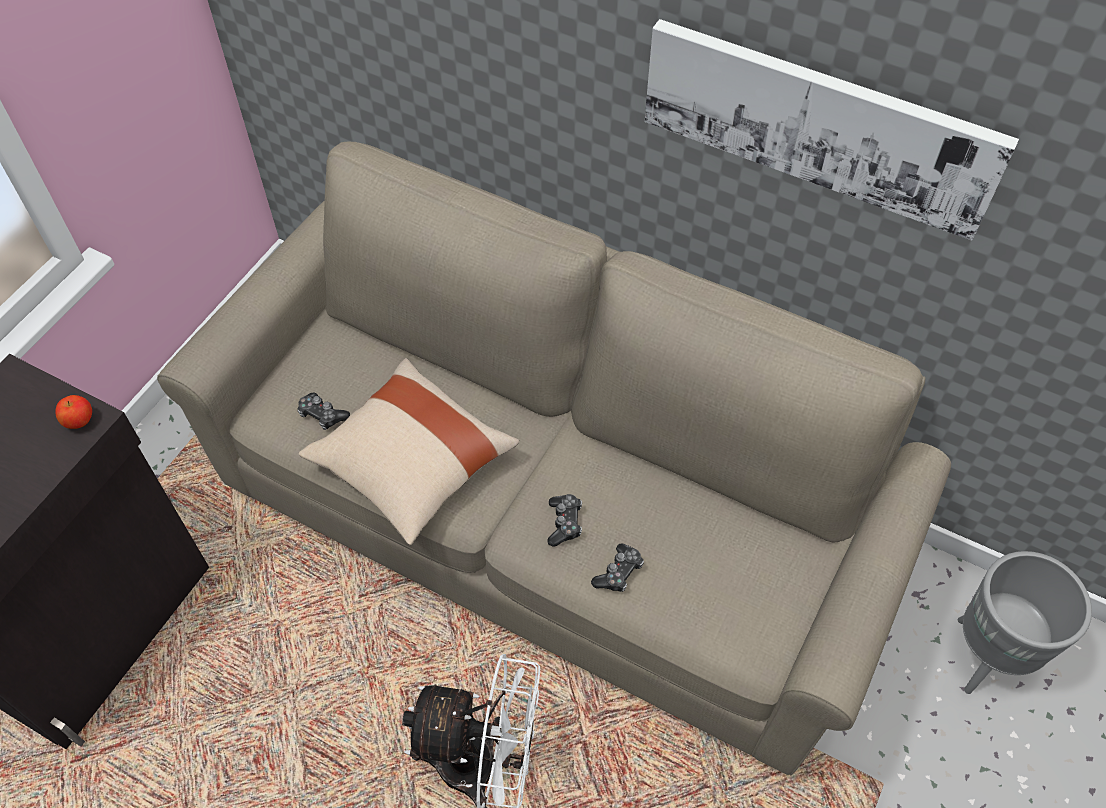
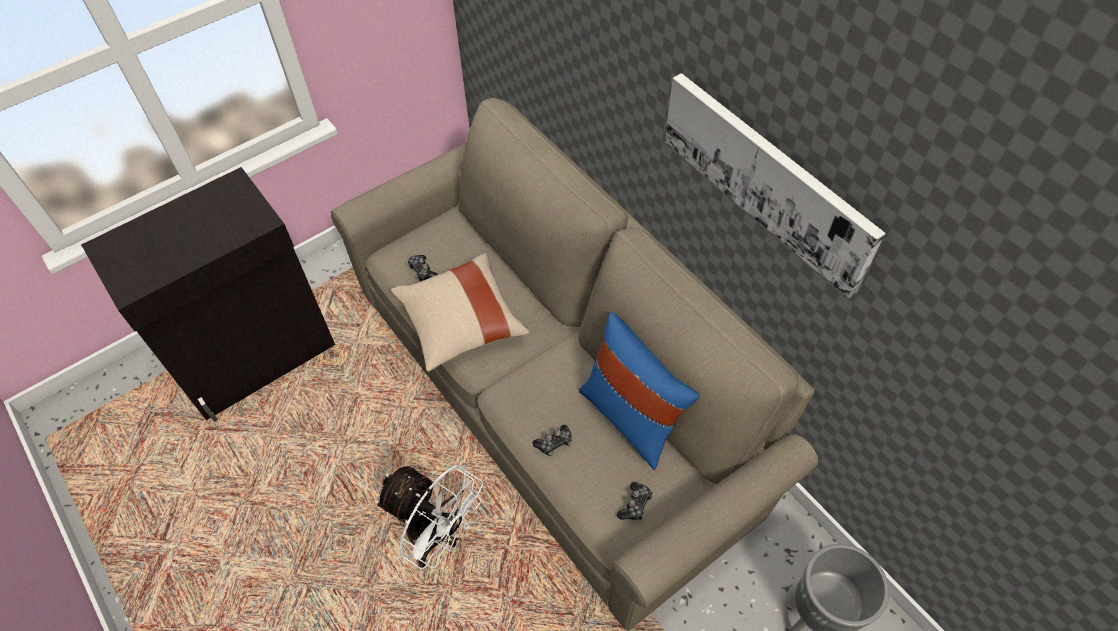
camera: 25 degrees right, 0 degrees up
(79, 421) = (257, 220): apple -> none
(564, 523) = (536, 397): game controller -> game controller (635, 505)
(696, 501) = (631, 417): none -> blue pillow

